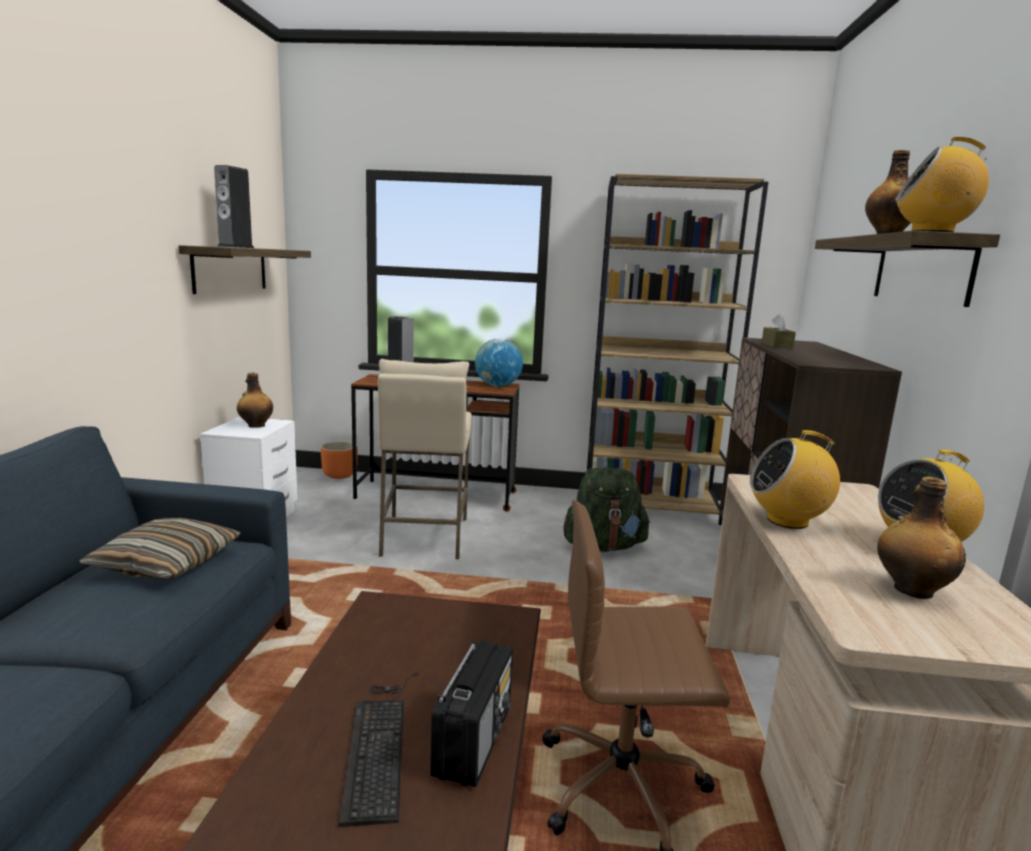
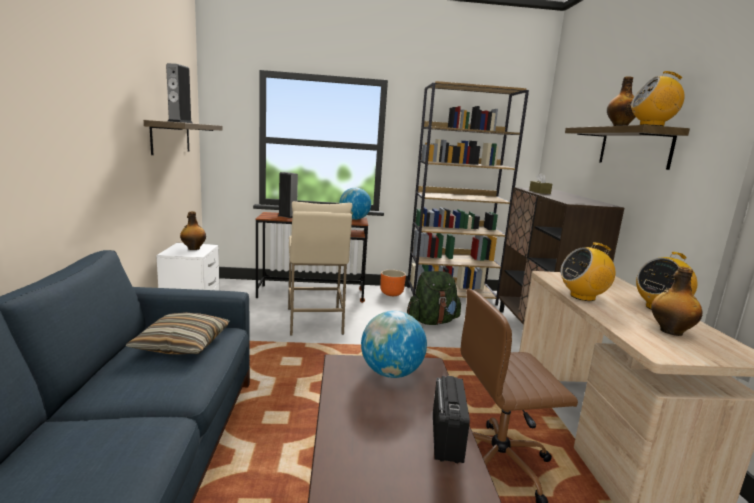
camera: 10 degrees left, 0 degrees up
(339, 475) = (239, 282): orange planter -> orange planter (391, 294)
(380, 742) = (392, 443): keyboard -> none
(444, 627) = (391, 373): none -> globe

